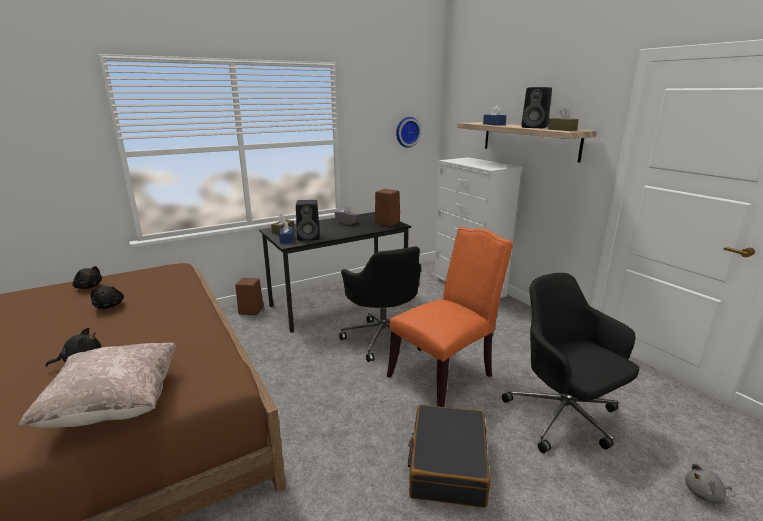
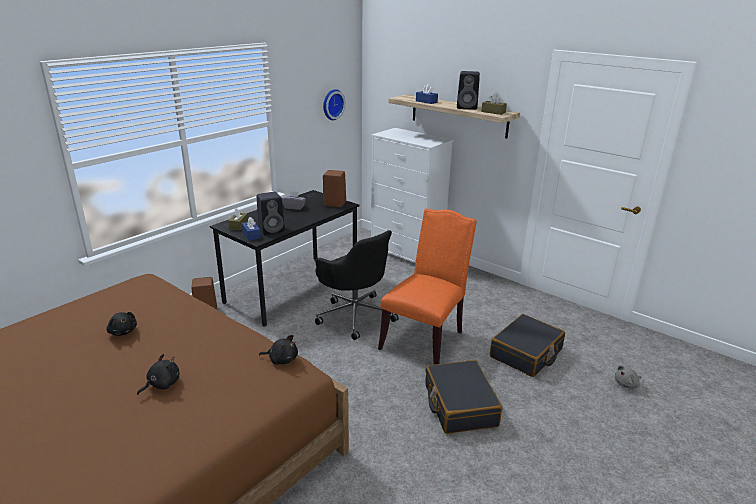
camera: 20 degrees left, 5 degrees up
(88, 287) = (73, 316): black plush toy -> black plush toy (282, 359)
(115, 406) = (235, 411): beige pillow -> none
(564, 417) = (526, 353): black office chair -> black suitcase

